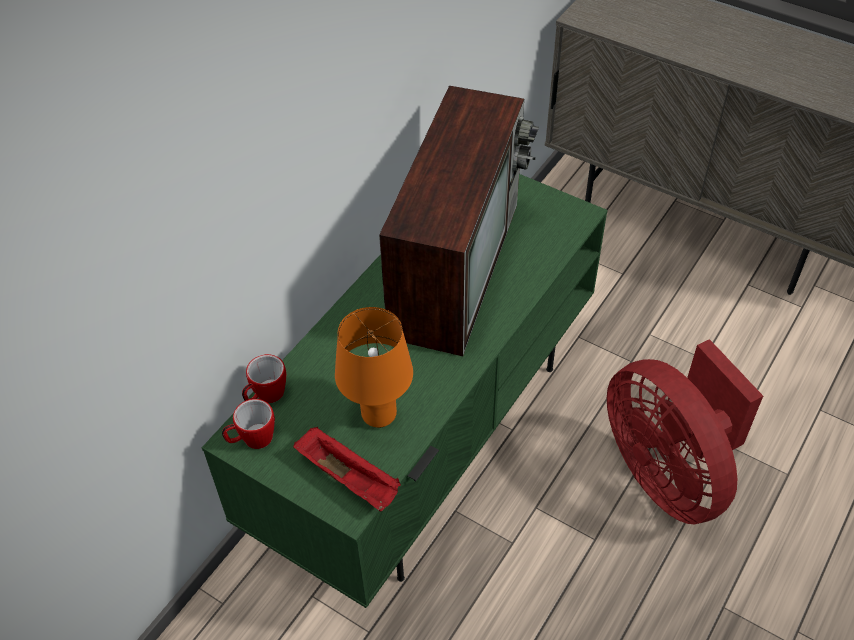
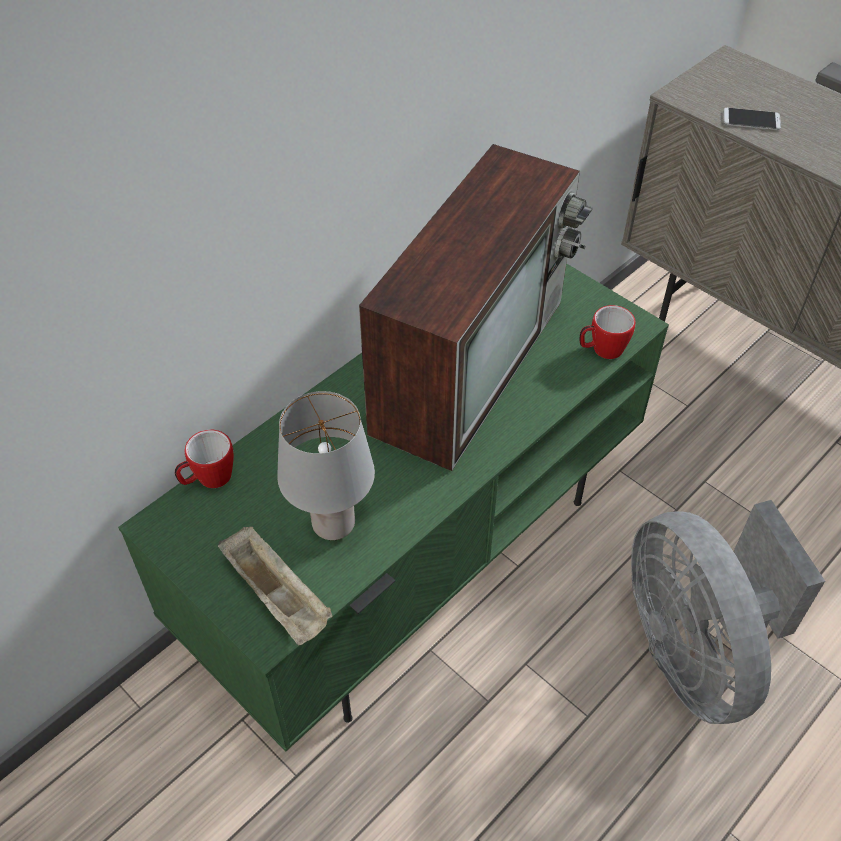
camera: 10 degrees right, 0 degrees up
(252, 440) = (178, 528): mug -> mug (601, 350)
(350, 479) = (278, 597): red tray -> beige tray
(379, 415) = (334, 526): orange table lamp -> grey table lamp
(641, 31) = (751, 120): none -> phone
(668, 472) = (694, 650): red fan -> grey fan

